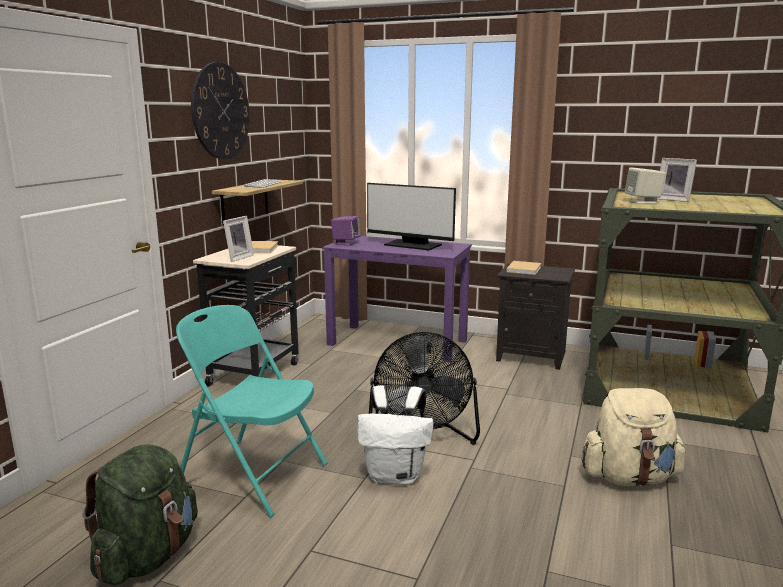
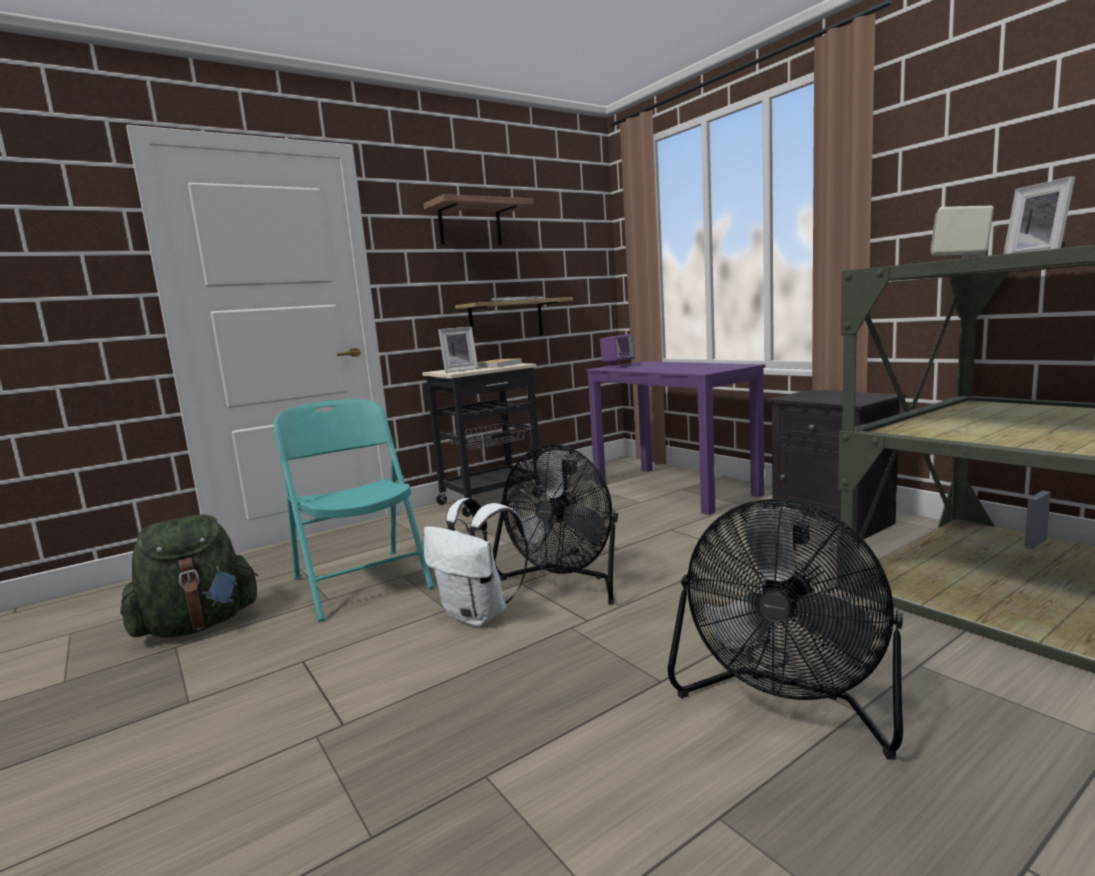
camera: 35 degrees right, 5 degrees down
(220, 111) = (470, 225): wall clock -> shelf
(412, 245) = (685, 366): monitor -> none
(524, 269) = (820, 394): beige book -> none
(629, 477) = (779, 699): beige backpack -> black fan

